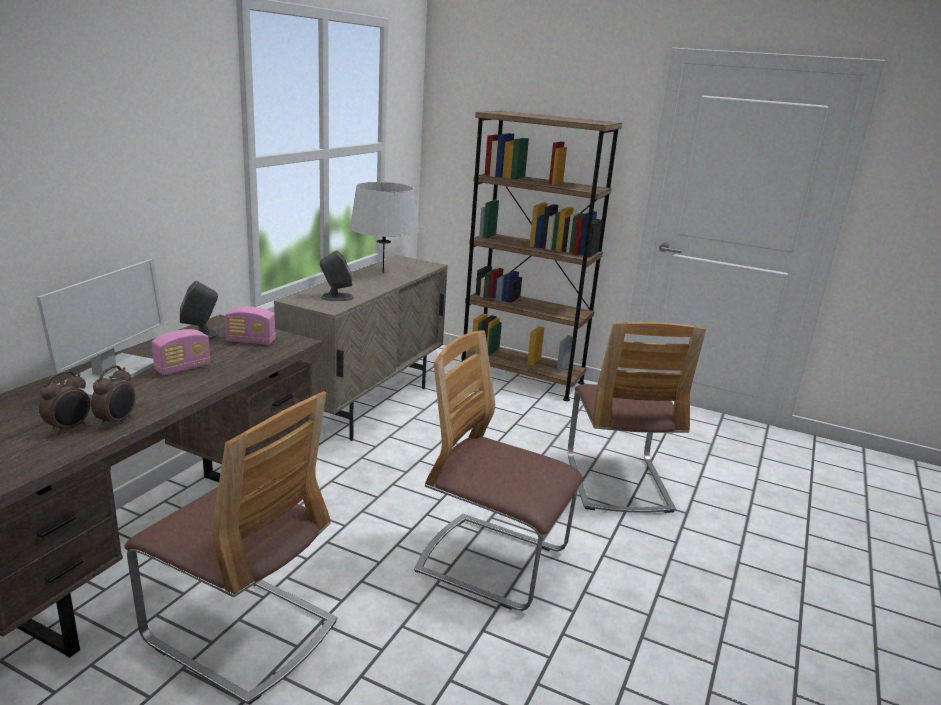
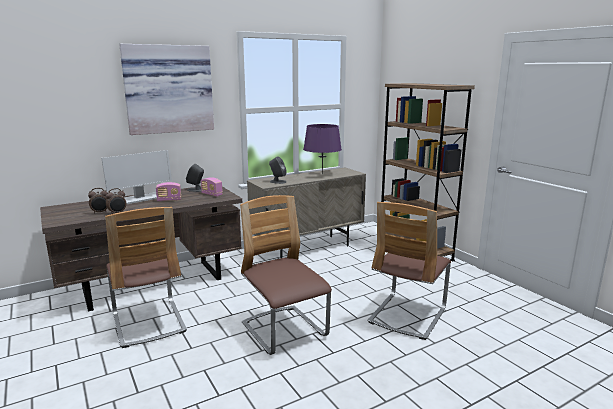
camera: 35 degrees right, 5 degrees down
(124, 120) = (168, 89): none -> picture
(383, 272) = (322, 174): grey table lamp -> purple table lamp

